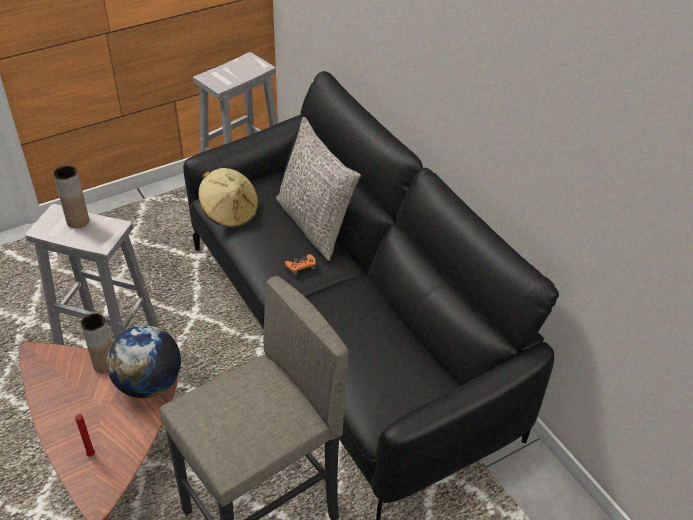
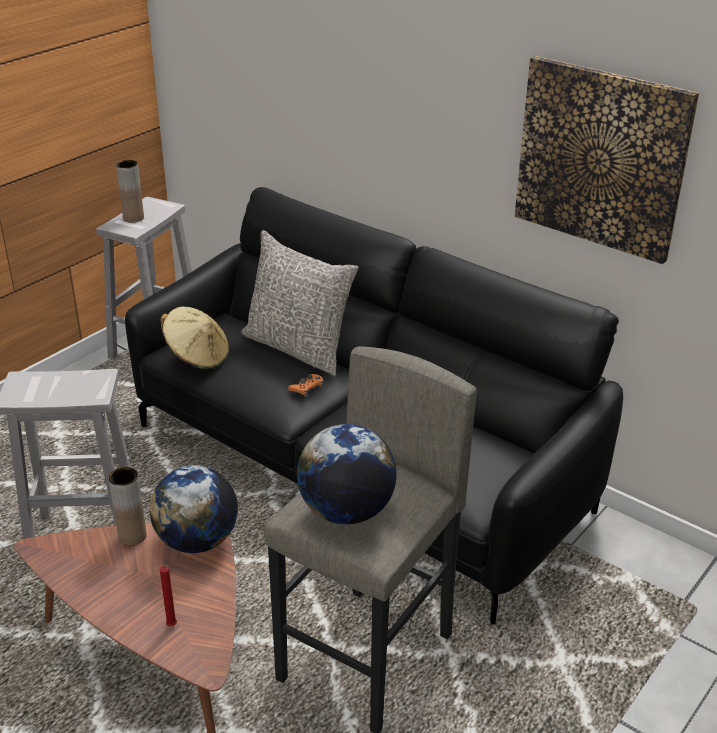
camera: 20 degrees left, 10 degrees down
(78, 221) = (52, 381): brown vase -> brown vase (133, 218)
(221, 418) = (346, 511): none -> globe
(567, 144) = (601, 158): none -> picture

